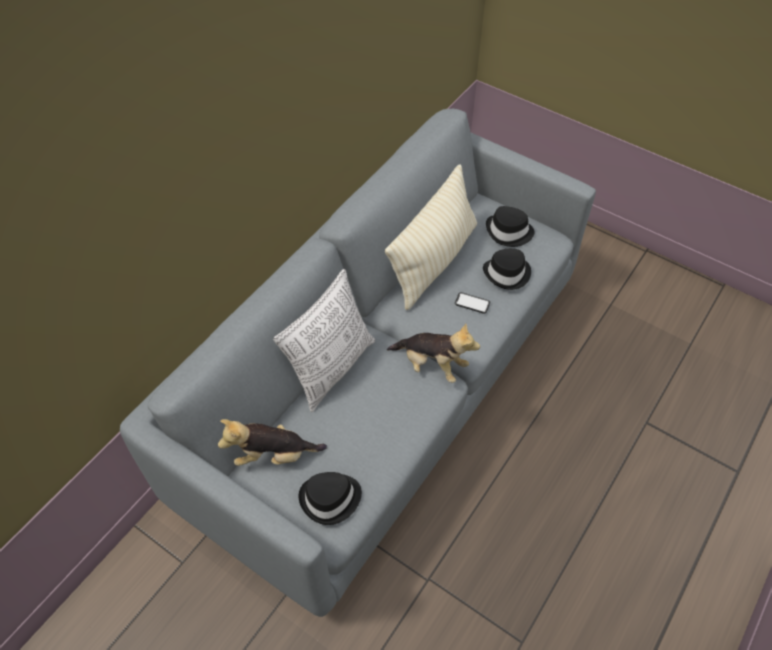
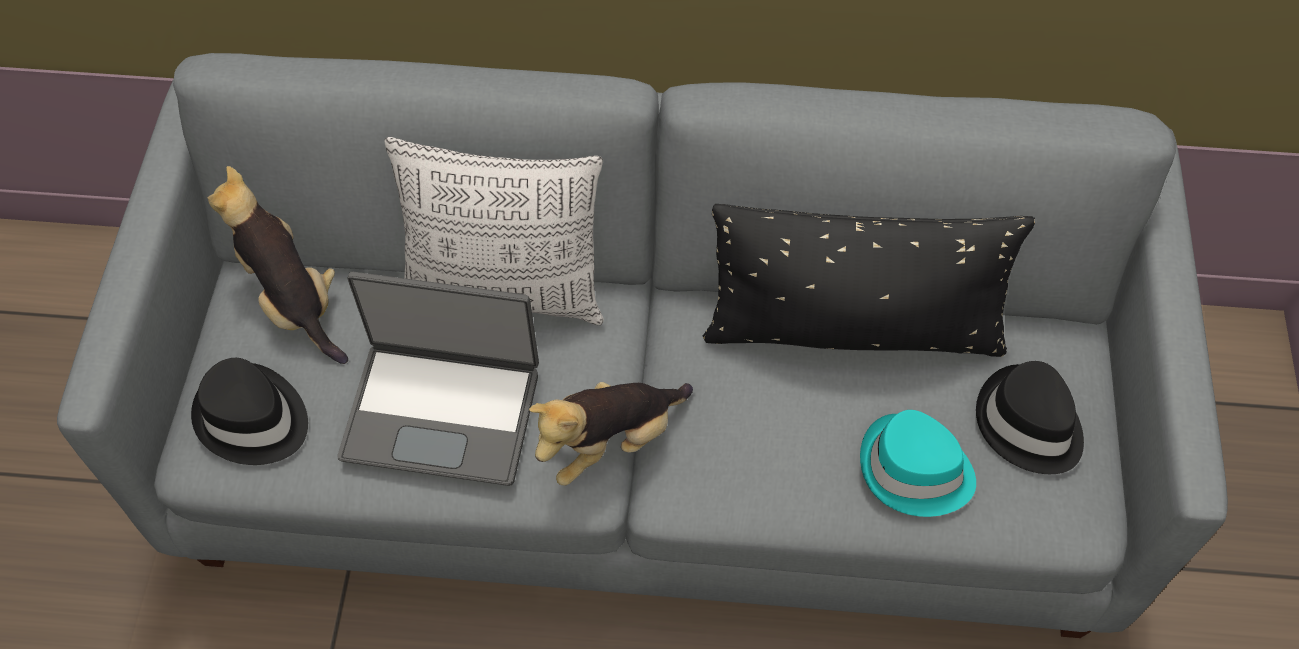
camera: 60 degrees right, 5 degrees up
(378, 418) = (443, 411): none -> laptop
(432, 365) = (610, 441): plush toy -> plush toy turned 60 degrees clockwise
(433, 261) = (853, 328): beige pillow -> black pillow
(472, 303) = (795, 441): phone -> none
(507, 274) = (914, 470): black hat -> turquoise hat

